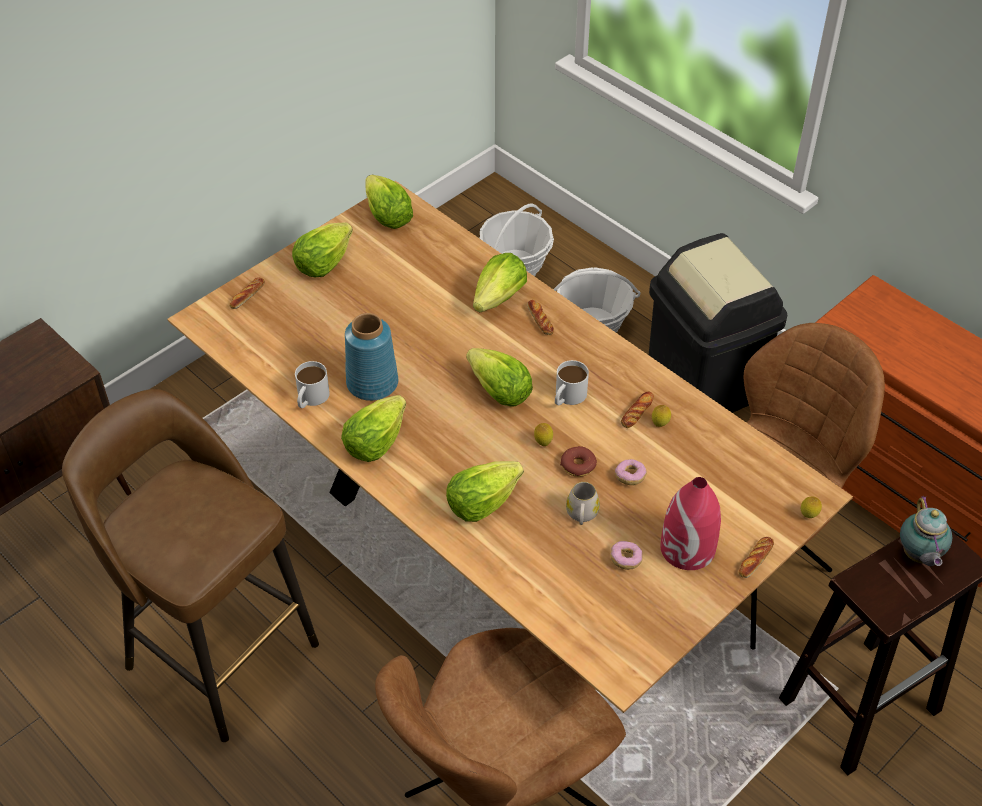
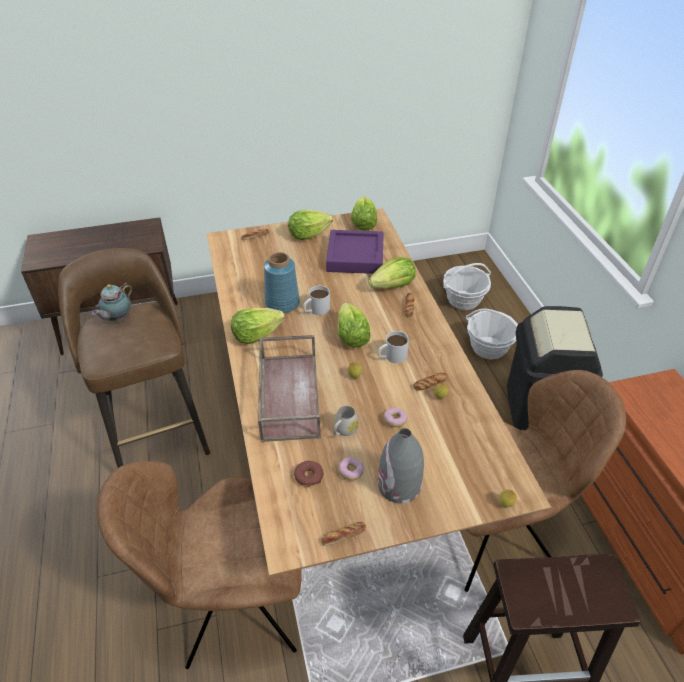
camera: 30 degrees right, 5 degrees down
(310, 398) = (242, 298): white mug -> white mug (316, 310)
(416, 273) = (355, 256): none -> purple tray
(481, 503) = (288, 395): lettuce -> brown tray
(578, 465) = (366, 399): donut -> donut (308, 476)
(688, 548) = (399, 485): red vase -> grey vase
(755, 559) = (443, 516): bread -> bread (343, 535)
(918, 556) = (580, 578): teapot -> teapot (118, 319)

